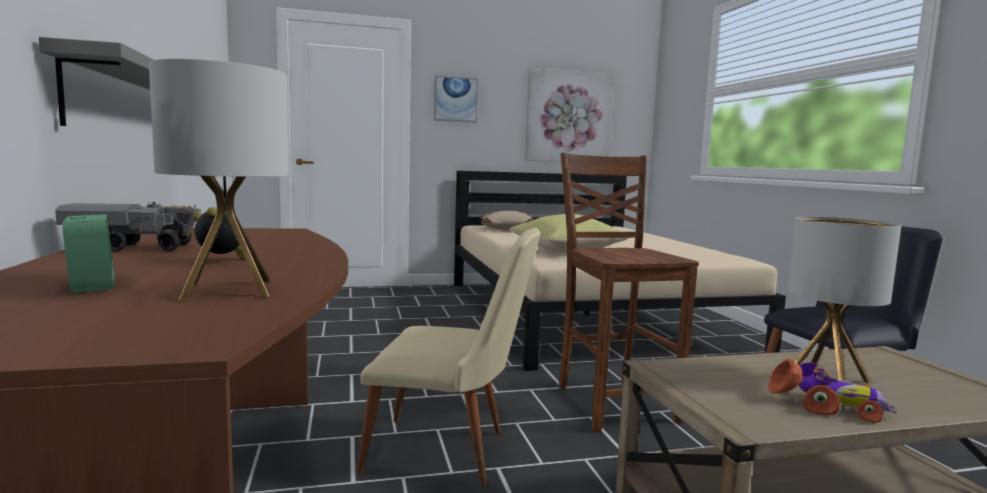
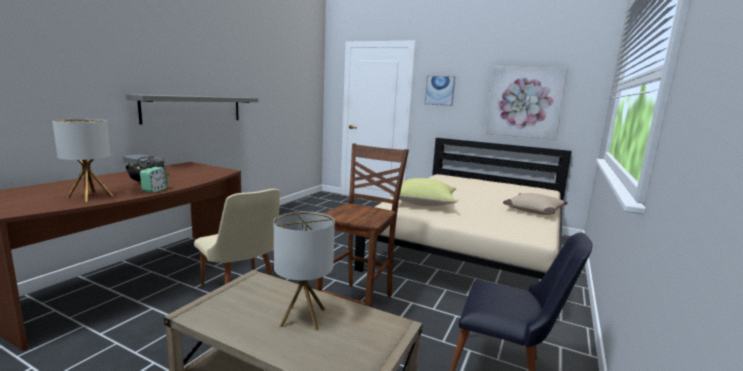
camera: 40 degrees right, 5 degrees up
(92, 286) = (76, 187): alarm clock -> alarm clock (155, 190)
(507, 228) = (451, 180): beige pillow -> beige pillow (533, 210)
(828, 406) = (250, 325): toy car -> none

